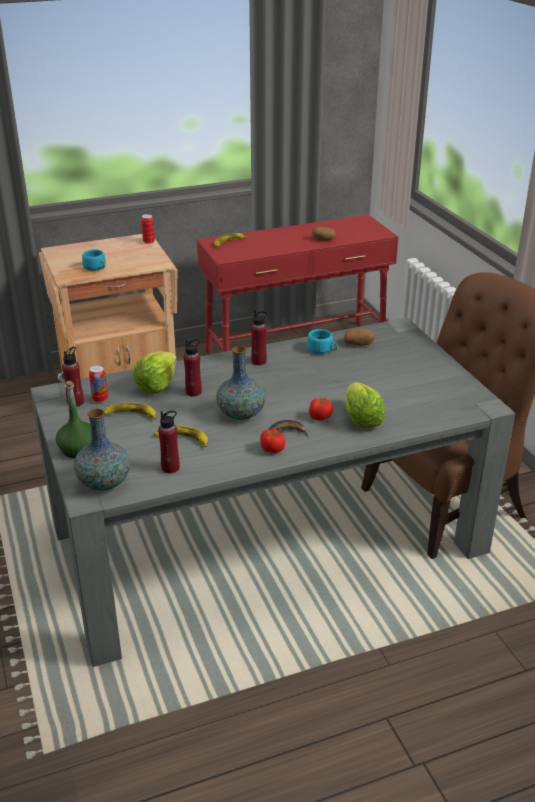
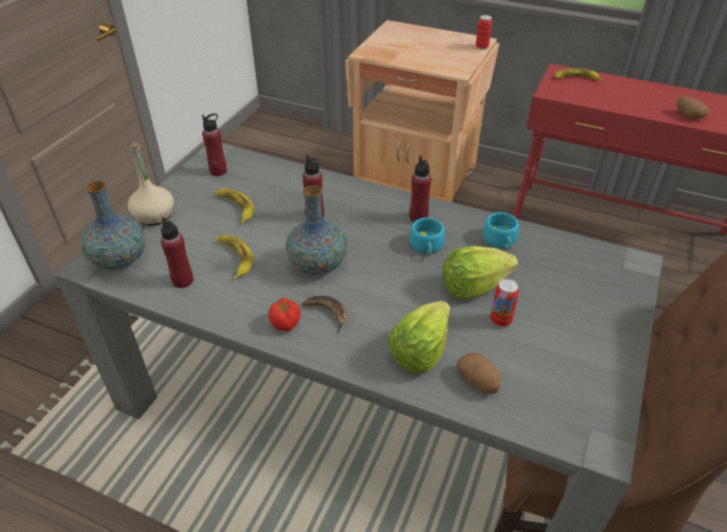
camera: 45 degrees right, 10 degrees up
(78, 449) = (154, 216): green bottle -> beige bottle
(96, 268) = (400, 54): turquoise cup -> turquoise cup (426, 247)
(100, 399) = (237, 179): can -> can (500, 320)
(157, 385) = (297, 191): lettuce -> lettuce (473, 286)
(320, 417) = (382, 318): tomato -> none
(358, 344) = (551, 257): potato -> potato (478, 382)

